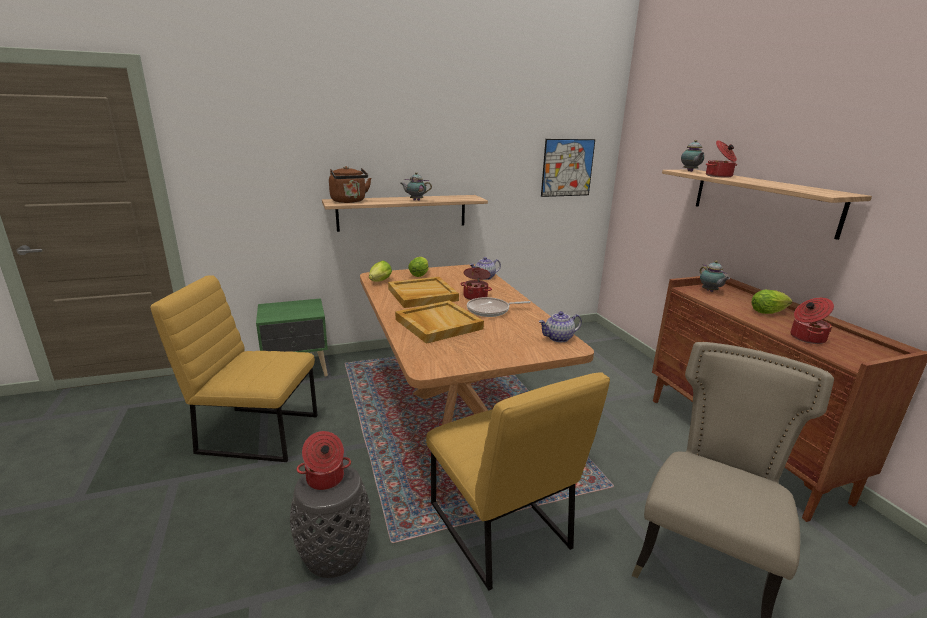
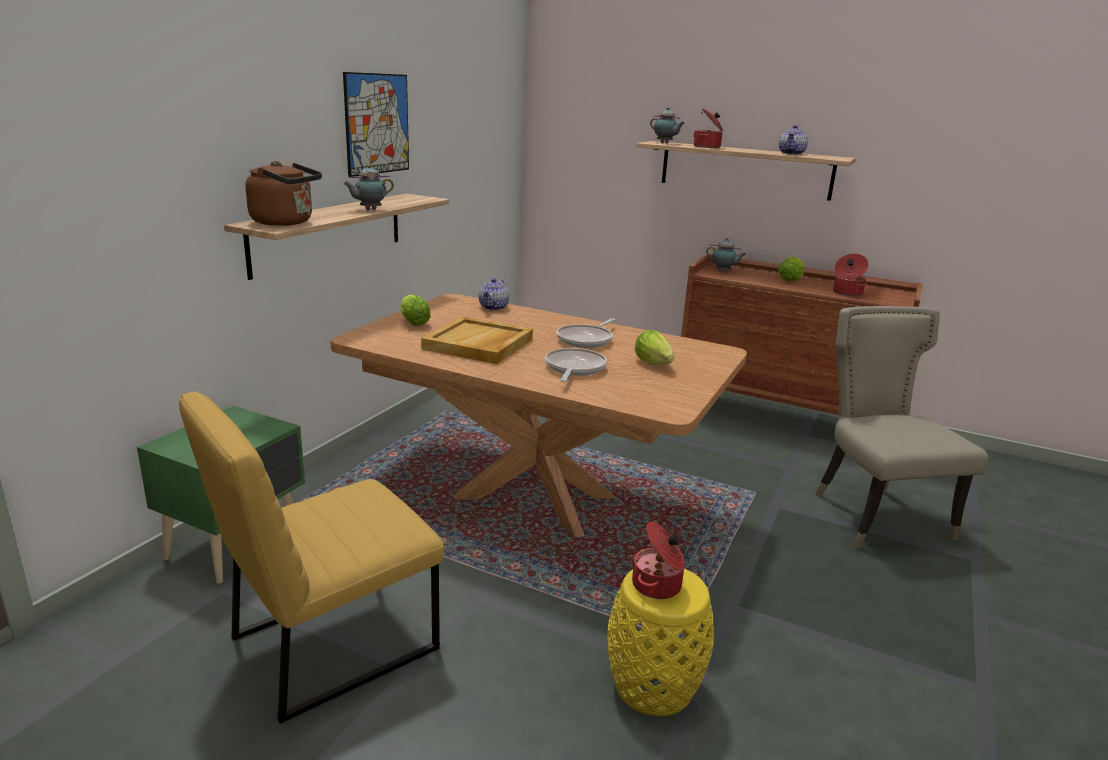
camera: 45 degrees left, 0 degrees up
(334, 554) = (653, 687): grey stool -> yellow stool
(379, 282) = (386, 344): lettuce -> lettuce (655, 365)
(437, 324) = (574, 369): beige tray -> frying pan
(475, 296) = (537, 330): cooking pot -> none
(500, 528) = (737, 573): yellow chair -> none
(558, 338) = (697, 347): teapot -> teapot (791, 154)
(567, 168) = (486, 146): picture -> picture (377, 124)

